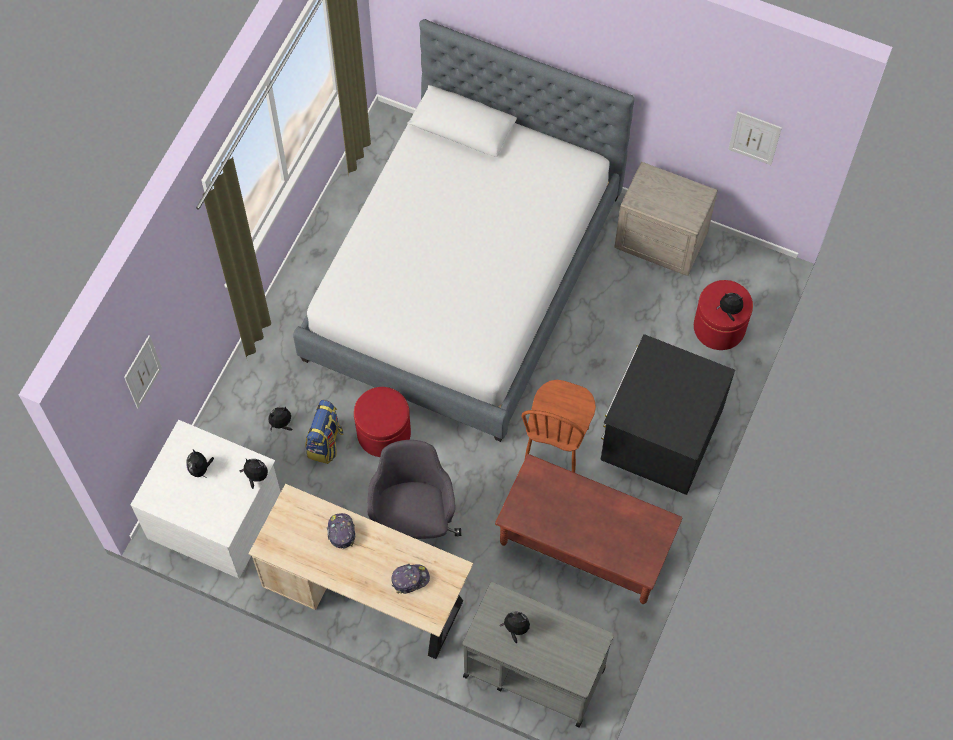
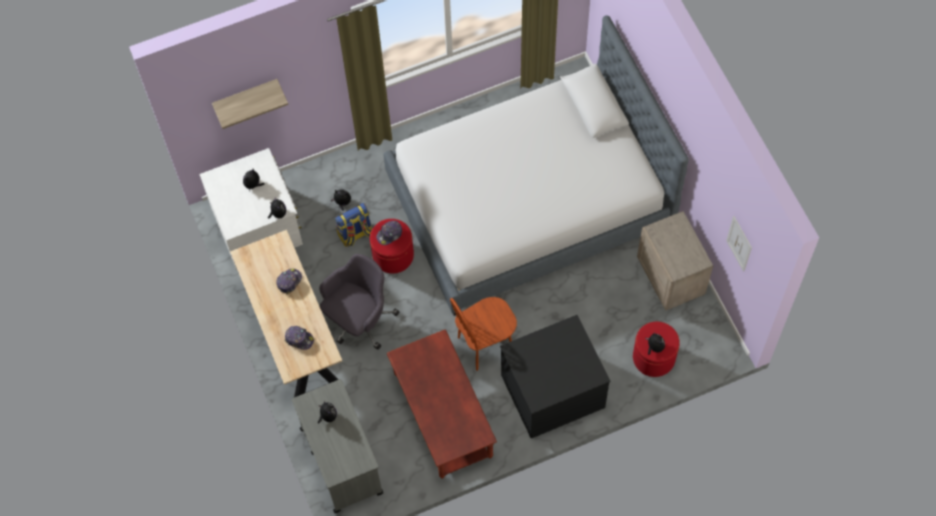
camera: 45 degrees right, 0 degrees up
(142, 372) = (246, 97): picture -> shelf
(378, 409) = (390, 234): none -> cap

